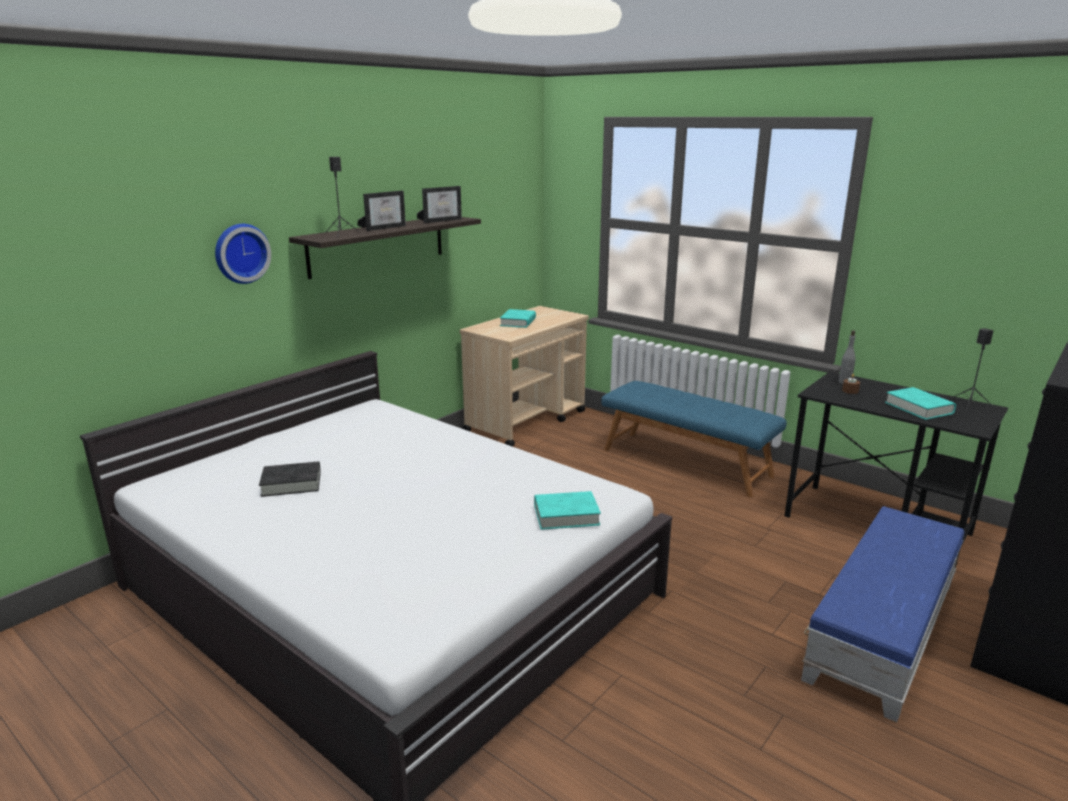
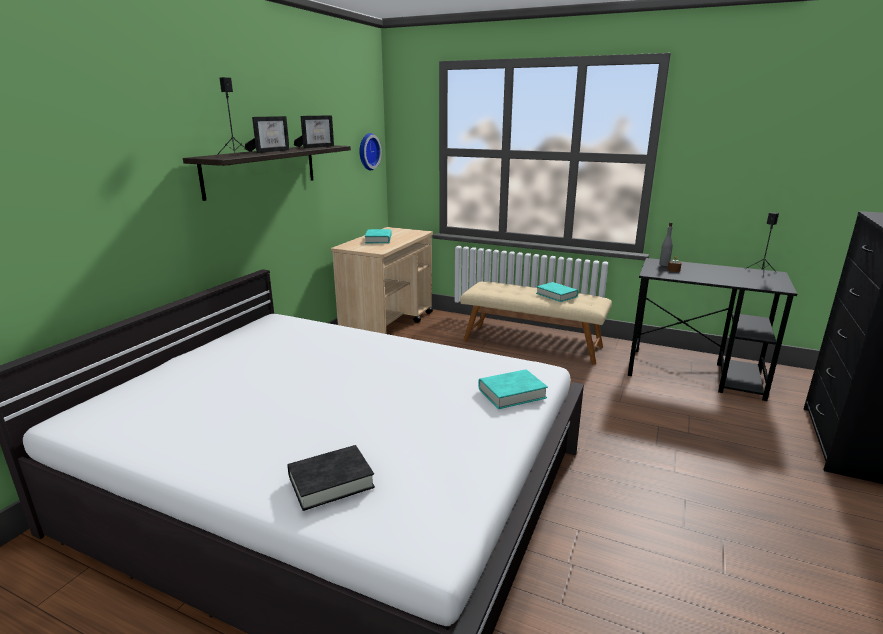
camera: 15 degrees left, 0 degrees up
(240, 253) = (137, 172): wall clock -> wall clock (367, 151)
(291, 483) = (229, 399): black book -> black book (331, 482)
(686, 462) = (532, 343): blue bench -> beige bench
(881, 629) = (747, 452): blue ottoman -> none
(918, 408) = (731, 277): turquoise book -> turquoise book (556, 295)

